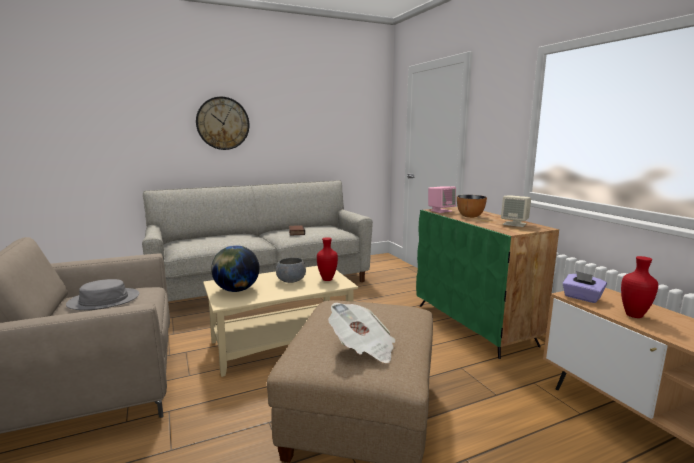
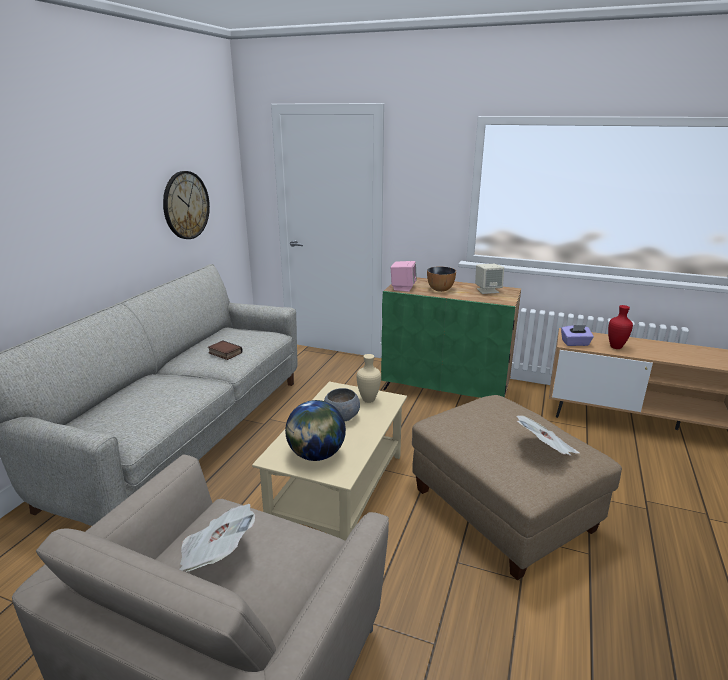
camera: 45 degrees left, 10 degrees up
(104, 300) = (217, 553): grey hat -> newspaper
(223, 123) = (60, 213): wall clock -> wall clock (186, 205)
(327, 279) = (368, 400): red vase -> beige vase

